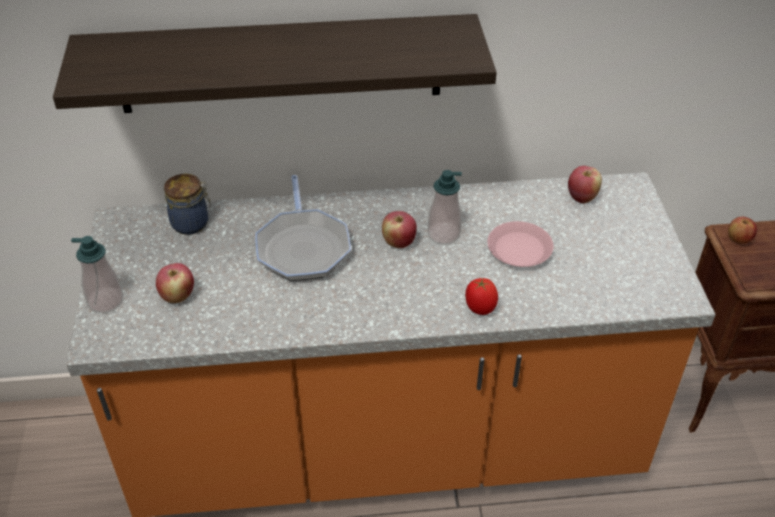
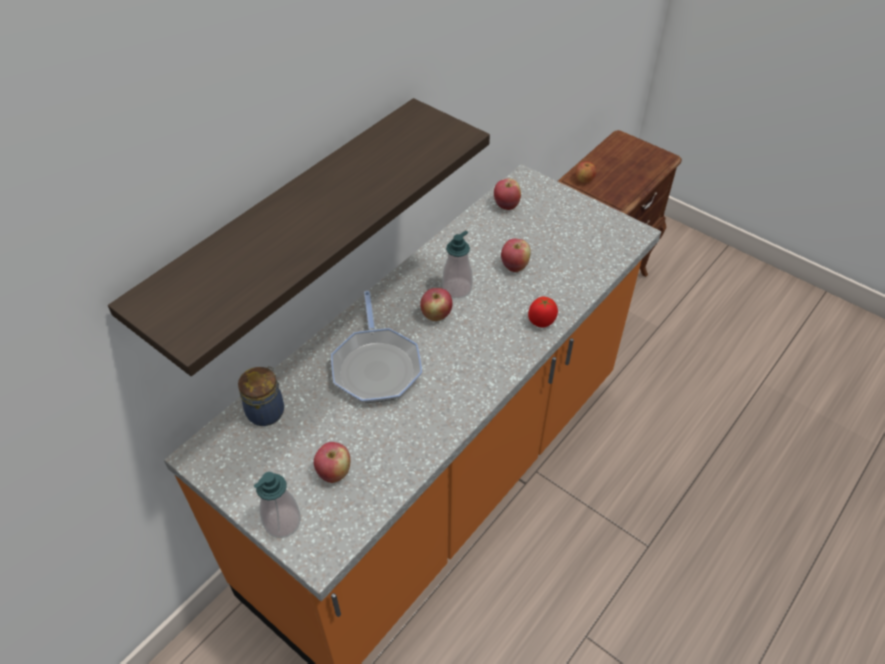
camera: 45 degrees left, 5 degrees up
(303, 247) = (376, 366): frying pan -> frying pan turned 45 degrees clockwise
(519, 249) = (514, 266): pink plate -> apple

